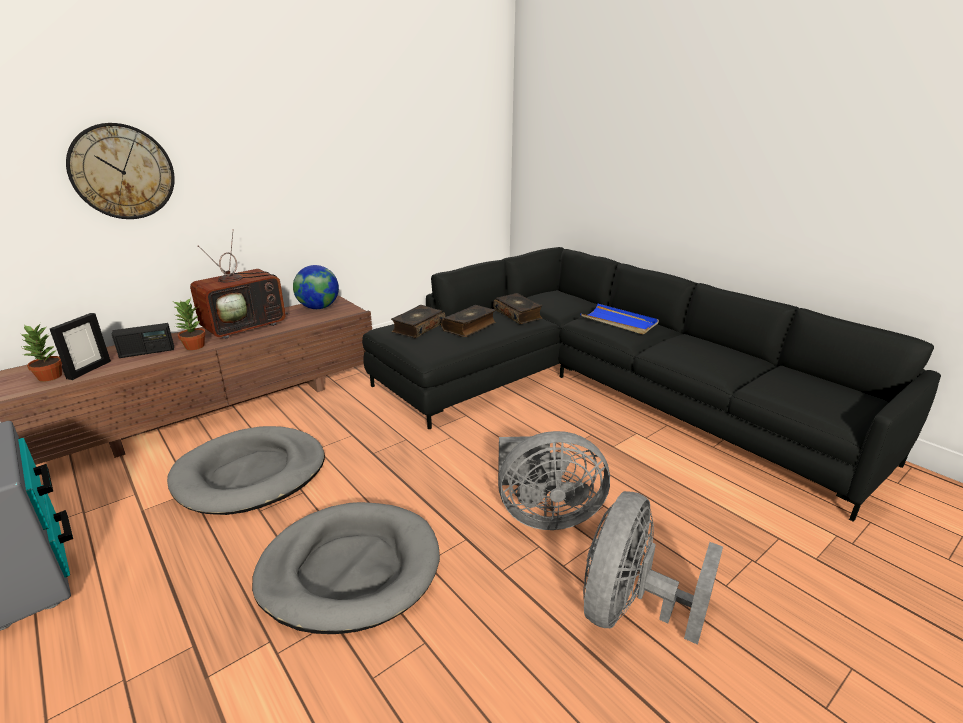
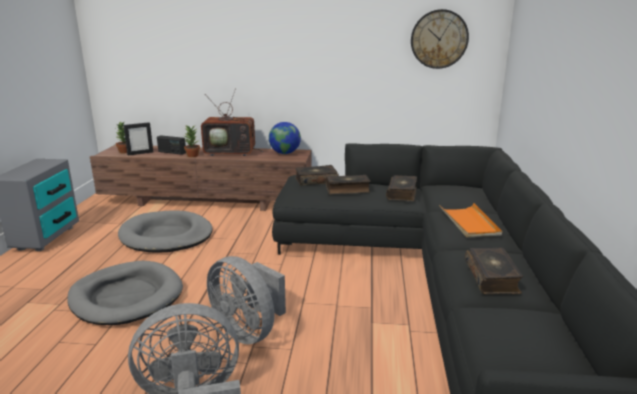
camera: 45 degrees right, 5 degrees down
(122, 172) = (188, 47): wall clock -> wall clock (439, 39)
(619, 322) = (469, 223): blue tray -> orange tray
(718, 358) = (492, 278): none -> book

